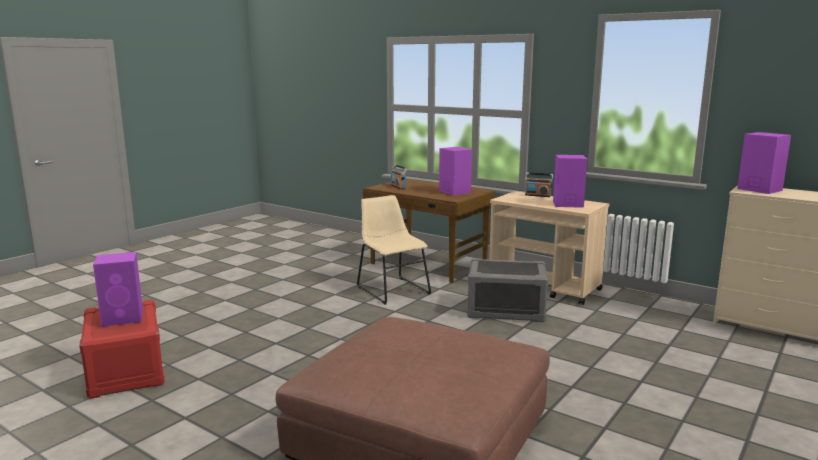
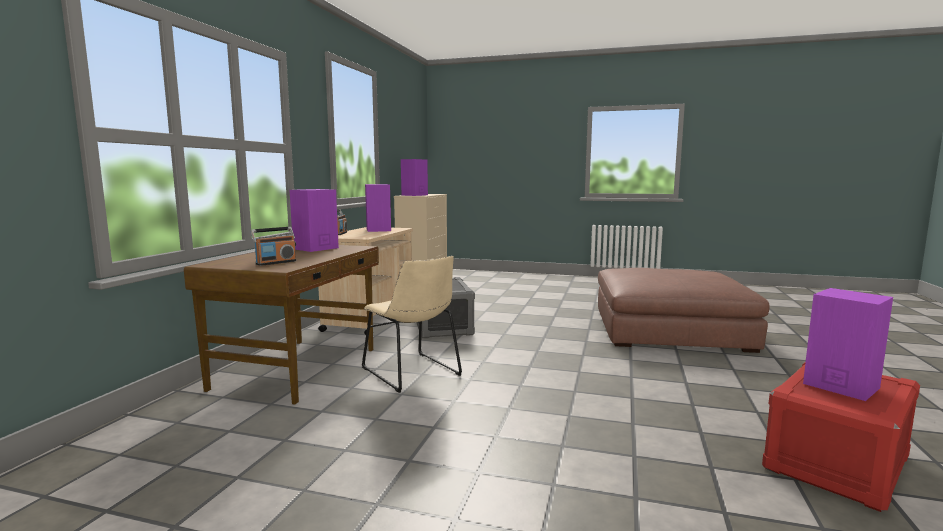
camera: 110 degrees left, 5 degrees down
(391, 289) = (413, 373): beige chair -> beige chair turned 75 degrees counterclockwise

